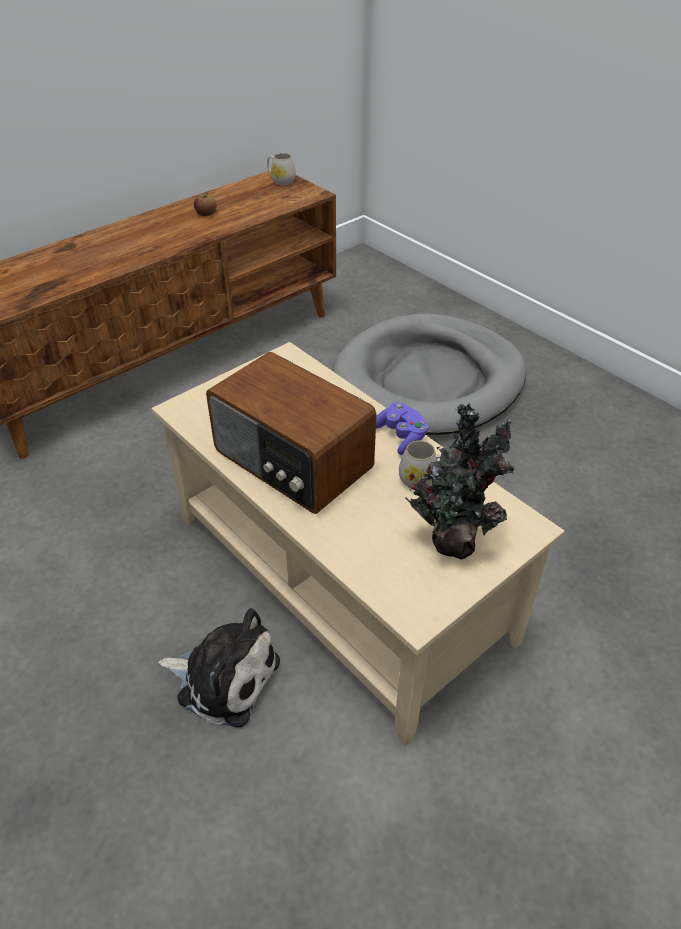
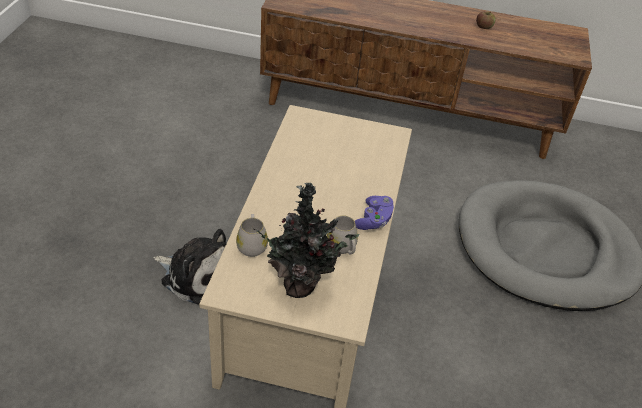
camera: 50 degrees right, 0 degrees up
(223, 677) = (195, 274): plush toy -> plush toy turned 45 degrees counterclockwise
(281, 180) = (570, 37): white mug -> white mug (252, 245)
(292, 461) = (301, 181): radio -> none

